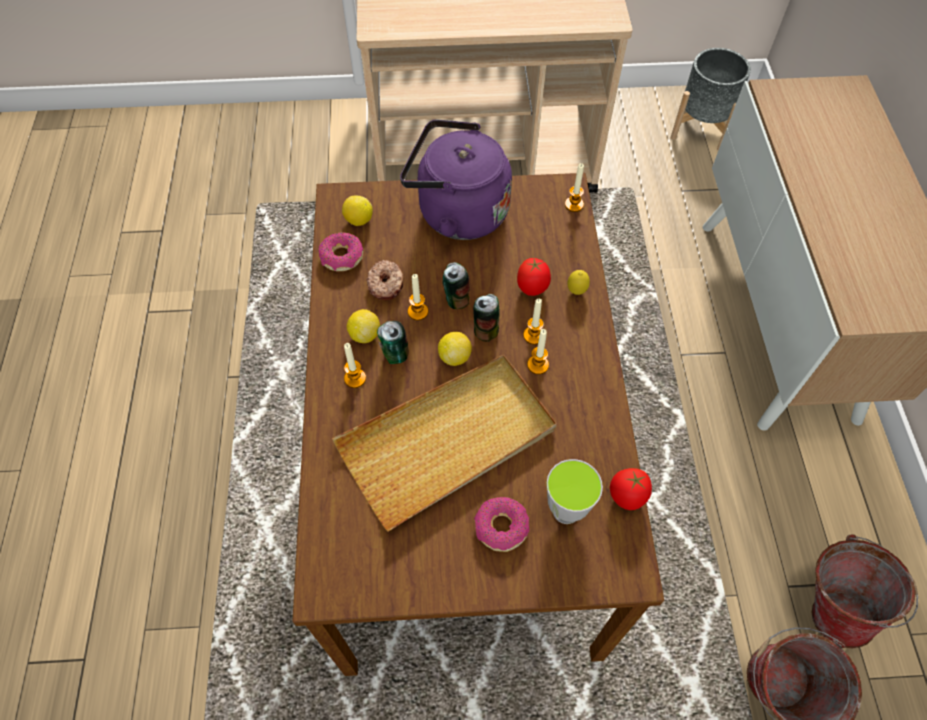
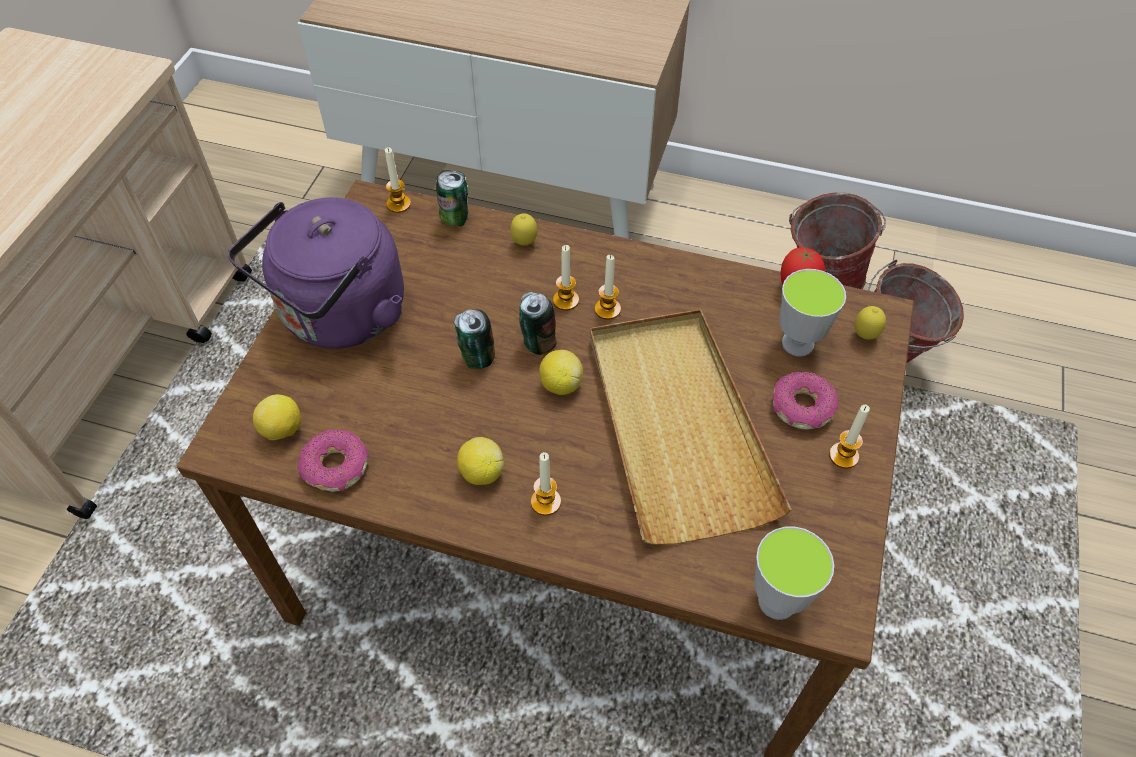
camera: 70 degrees left, 5 degrees down
(322, 546) = (777, 601): none -> cup
(386, 284) = (412, 426): donut -> none
(395, 355) = (530, 447): can -> can (455, 219)
(418, 311) = (474, 403): candle -> candle (843, 456)
(532, 289) = (499, 280): tomato -> none
(599, 563) = (864, 336): none -> lemon
(700, 128) = (228, 147): grey planter -> none

